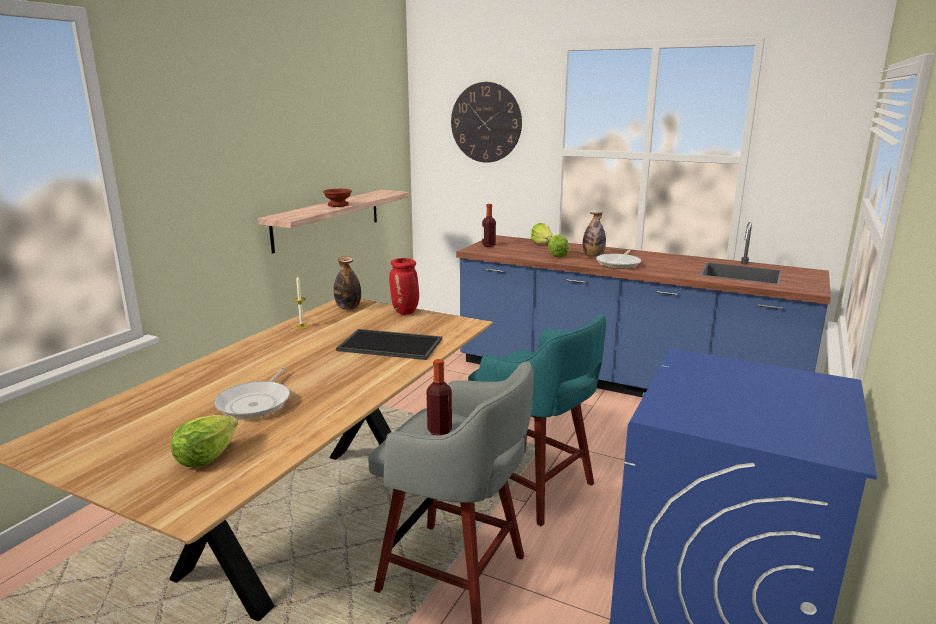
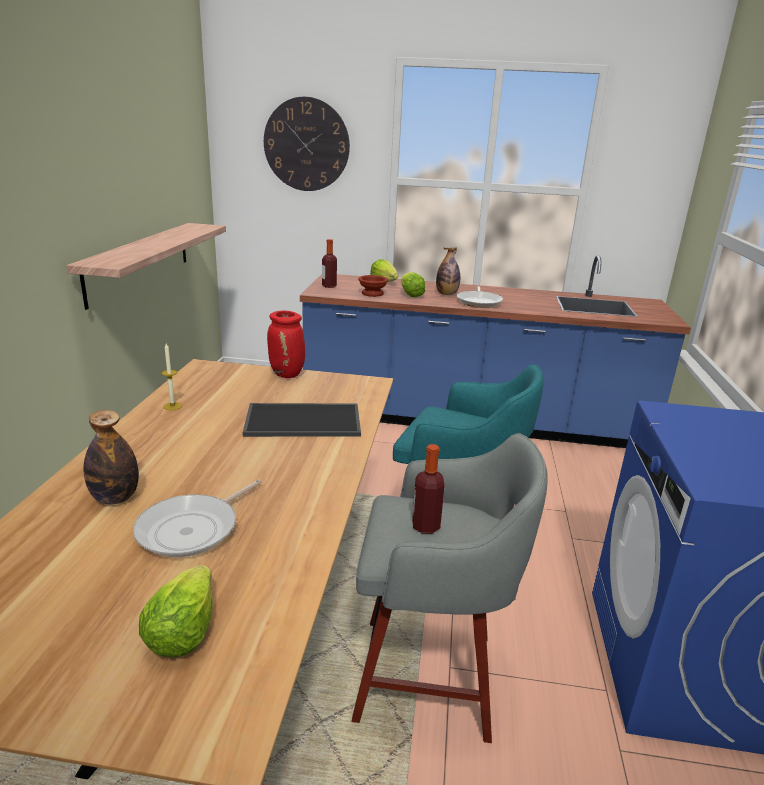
camera: 20 degrees left, 5 degrees up
(256, 403) = (193, 529): frying pan -> frying pan turned 45 degrees clockwise
(337, 205) = (157, 244): brown bowl -> brown bowl (372, 294)
(348, 308) = (213, 375): bottle -> bottle (115, 498)

